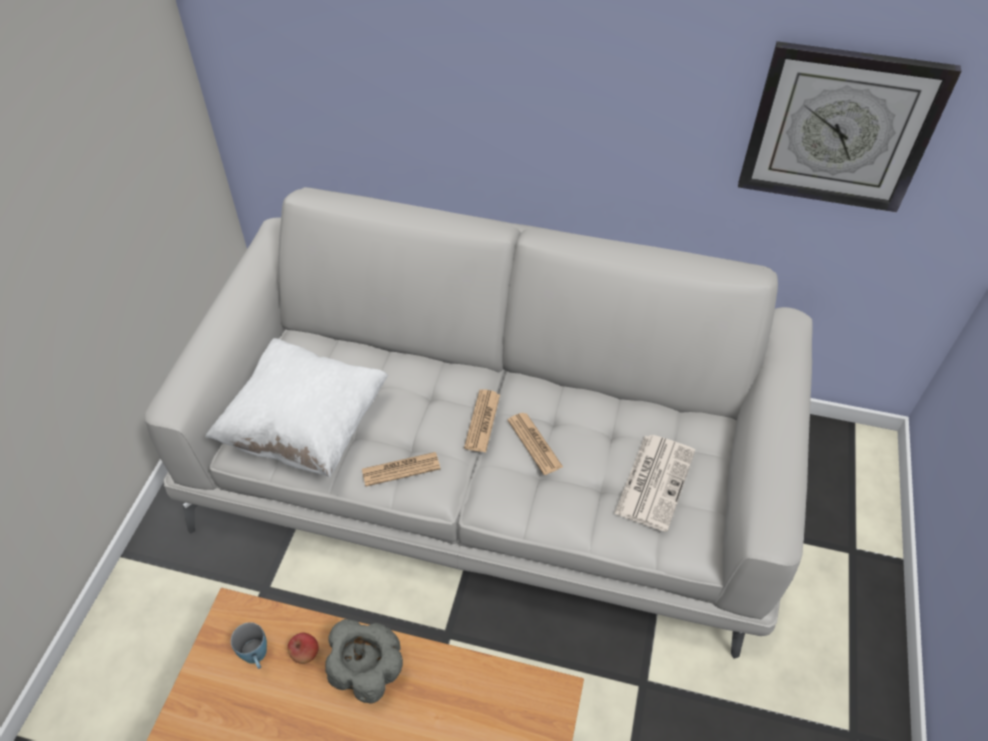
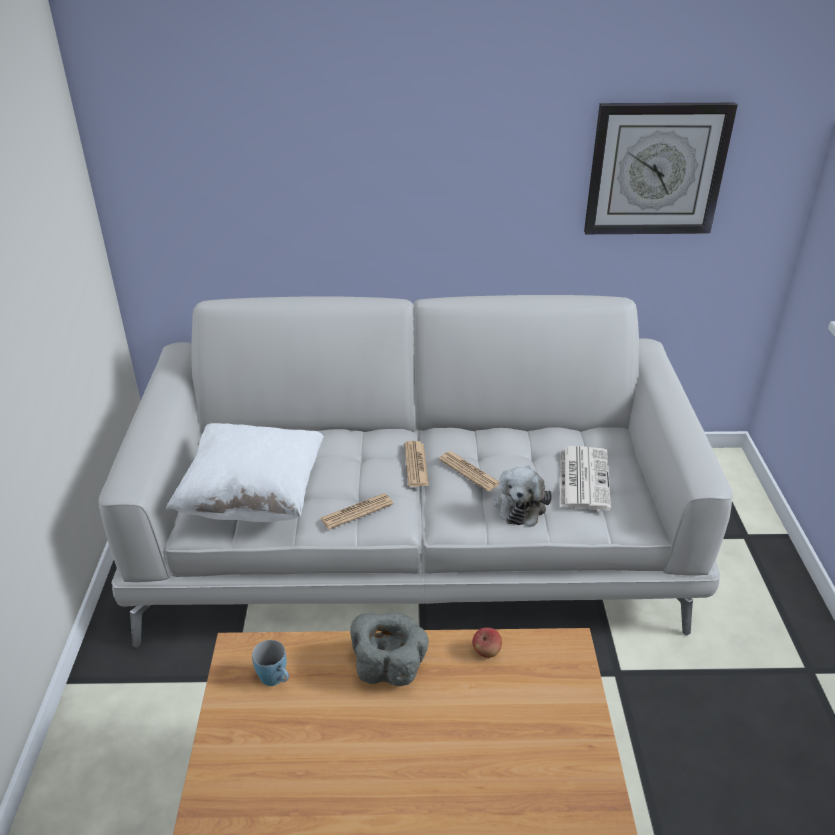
camera: 15 degrees left, 15 degrees down
(305, 653) = (323, 666): apple -> apple (486, 651)
(574, 499) = (520, 504): none -> plush toy

